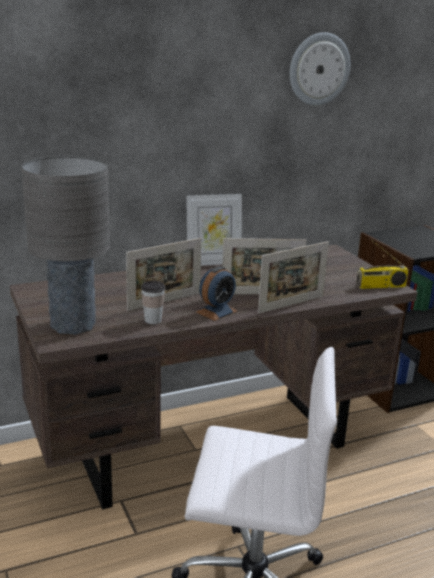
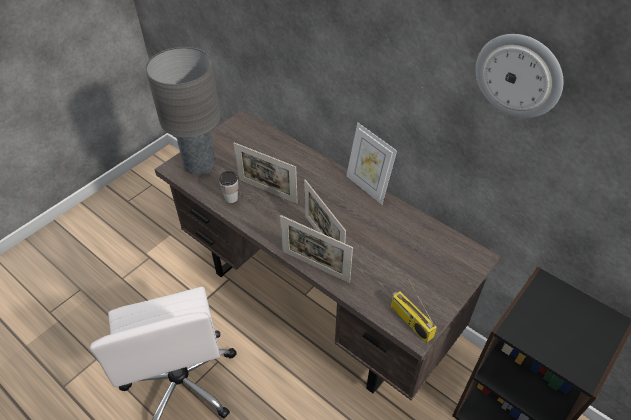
camera: 65 degrees right, 25 degrees up
(216, 311) = (269, 225): alarm clock -> none

